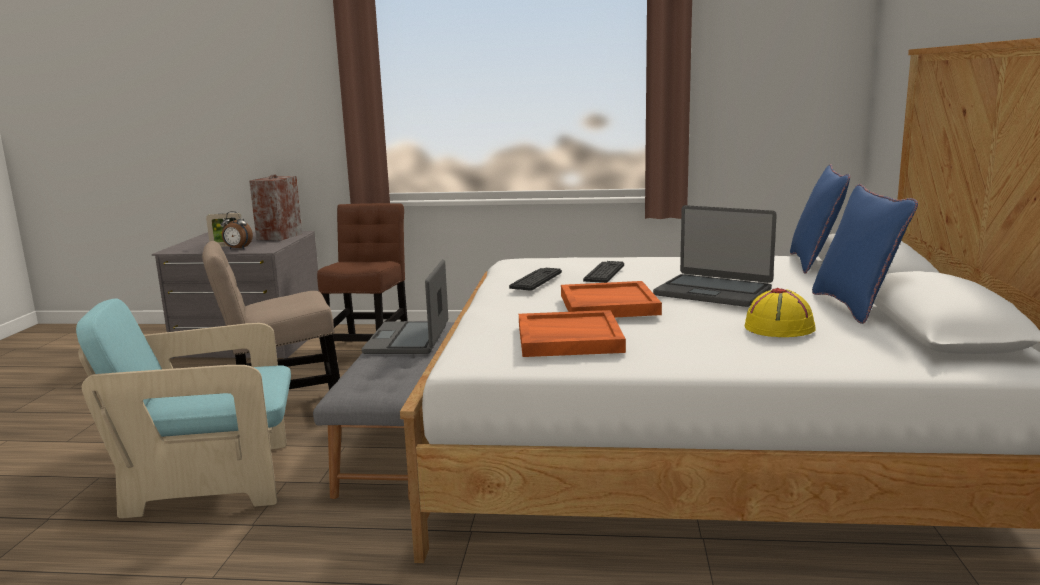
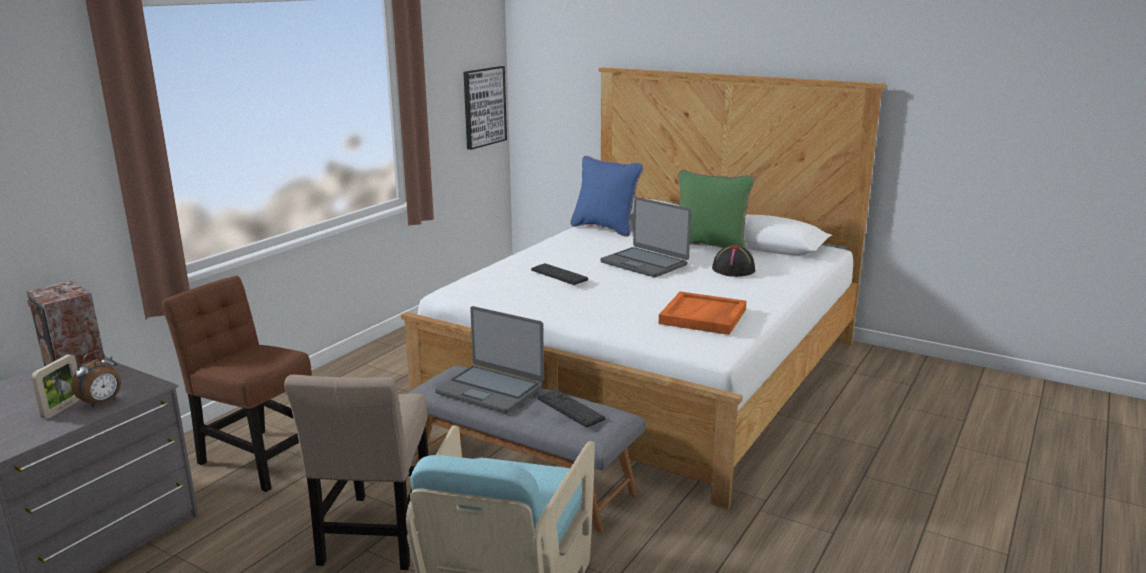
camera: 65 degrees left, 5 degrees up
(536, 280) = (547, 296): keyboard -> keyboard (570, 409)
(608, 305) = (642, 292): orange tray -> none
(713, 292) = (645, 263): laptop -> laptop turned 75 degrees clockwise
(779, 327) = (733, 269): yellow hat -> black hat
(814, 107) = (484, 107): none -> picture
(855, 307) = (709, 247): blue pillow -> green pillow

